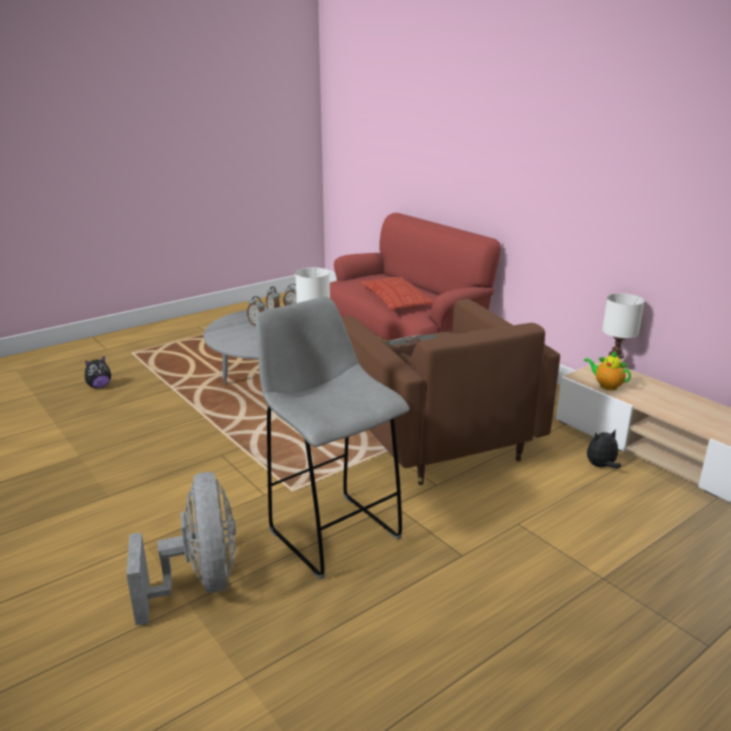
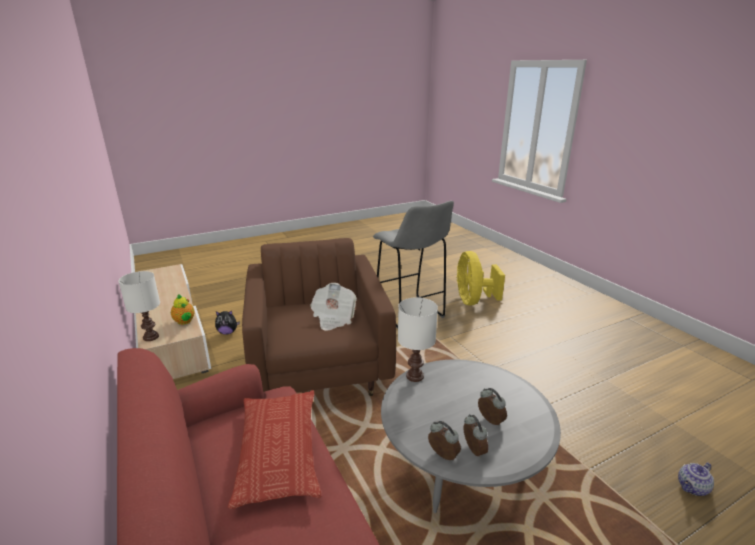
camera: 170 degrees left, 0 degrees up
(99, 386) = (692, 488): plush toy -> teapot
(200, 583) = (473, 301): grey fan -> yellow fan

